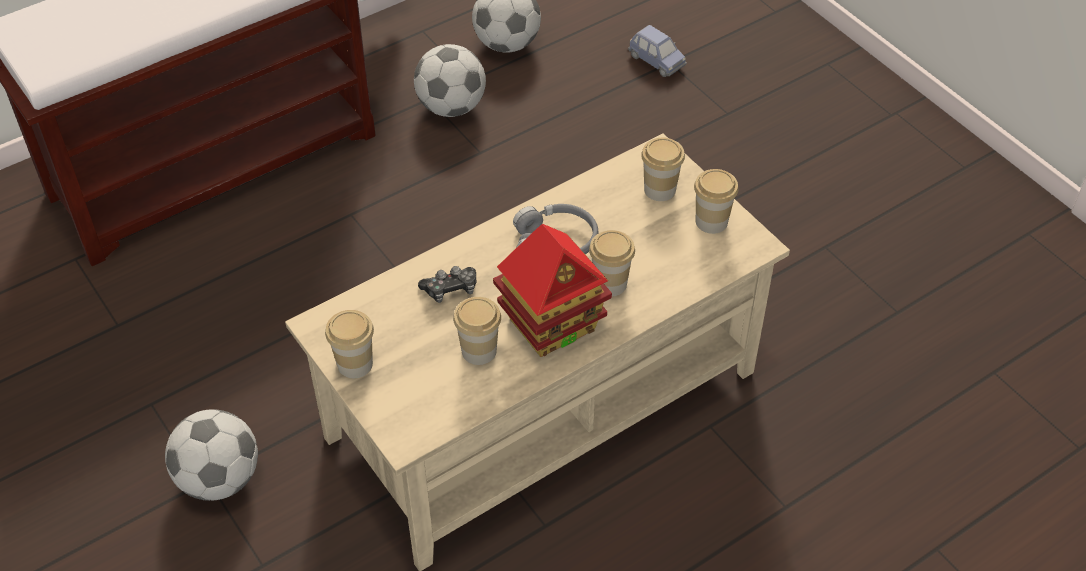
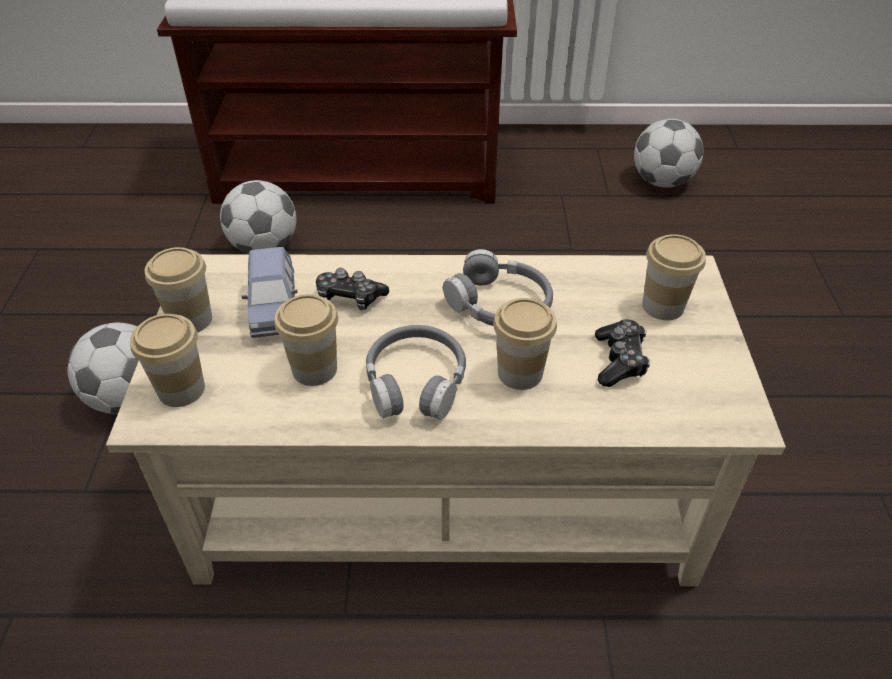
camera: 35 degrees right, 5 degrees down
(451, 107) = (575, 207): football -> football (264, 247)
(552, 324) = (415, 382): toy house -> grey headphones
(656, 61) = (796, 245): blue toy car -> blue toy car (274, 310)
(662, 243) = (619, 360): none -> game controller
(711, 221) = (701, 366): cup -> cup (181, 389)

